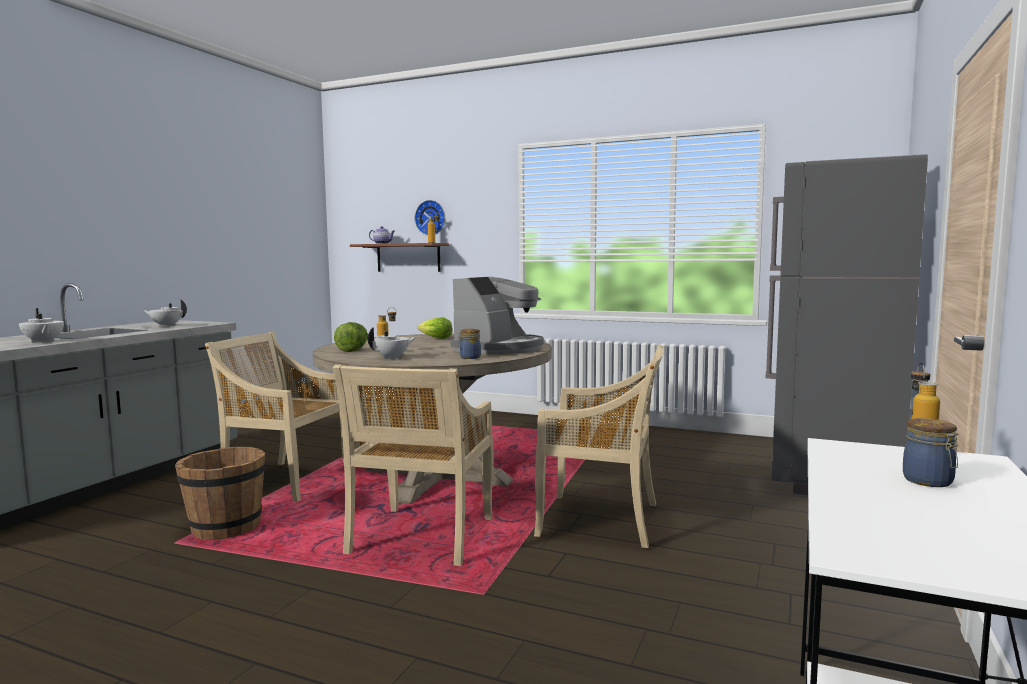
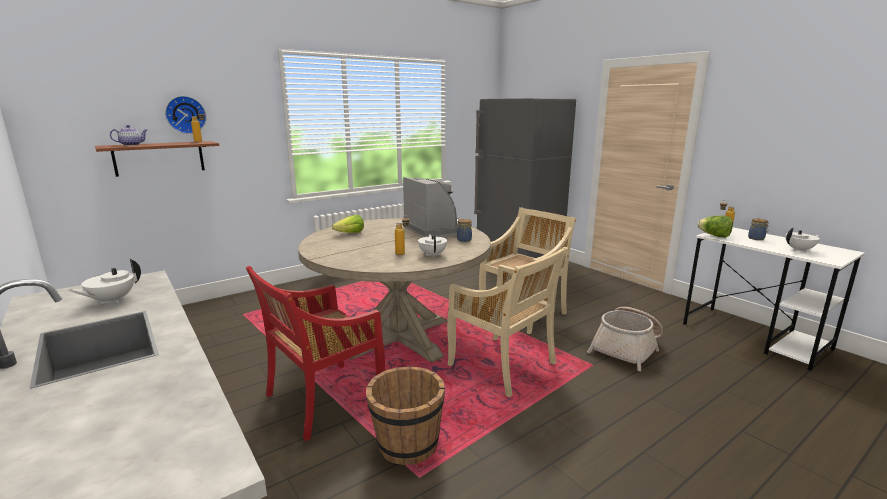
camera: 60 degrees left, 10 degrees up
(43, 341) = (156, 374): white teapot -> white teapot (799, 250)
(285, 481) = (323, 400): beige chair -> red chair
(353, 350) = (371, 259): lettuce -> lettuce (714, 236)
(580, 616) = (627, 348): none -> basket

